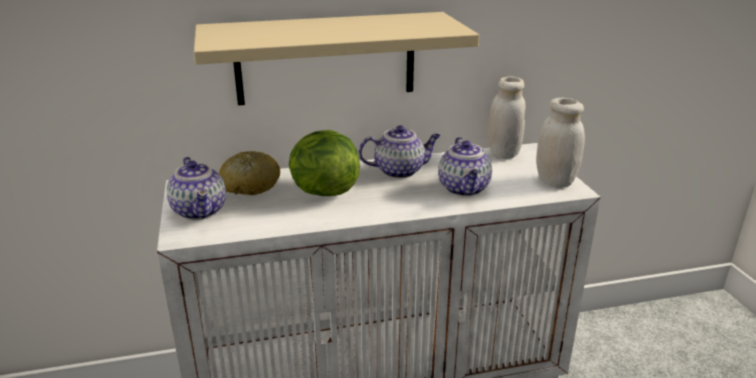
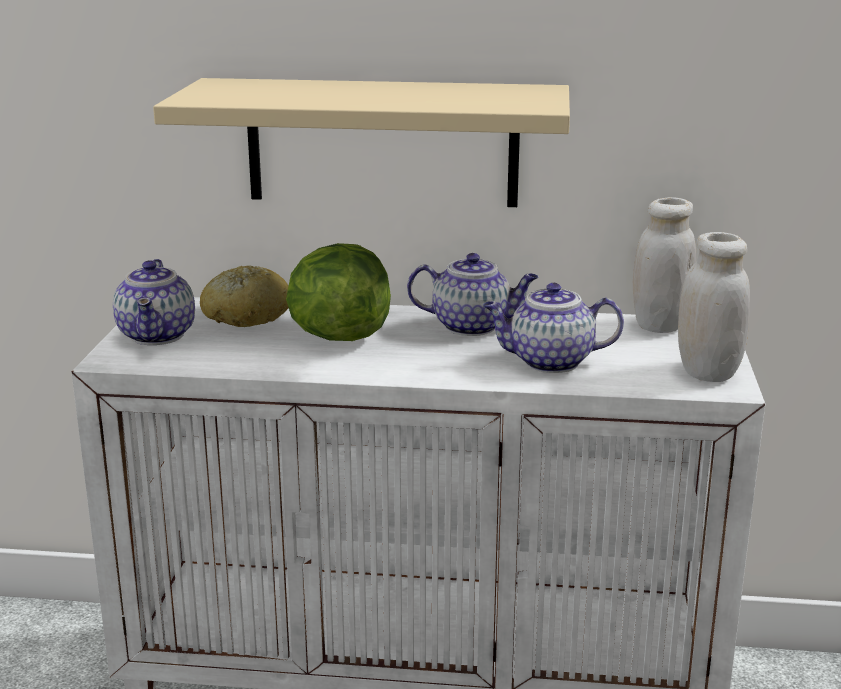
camera: 20 degrees right, 5 degrees down
(464, 189) = (549, 362): teapot -> teapot turned 75 degrees clockwise

